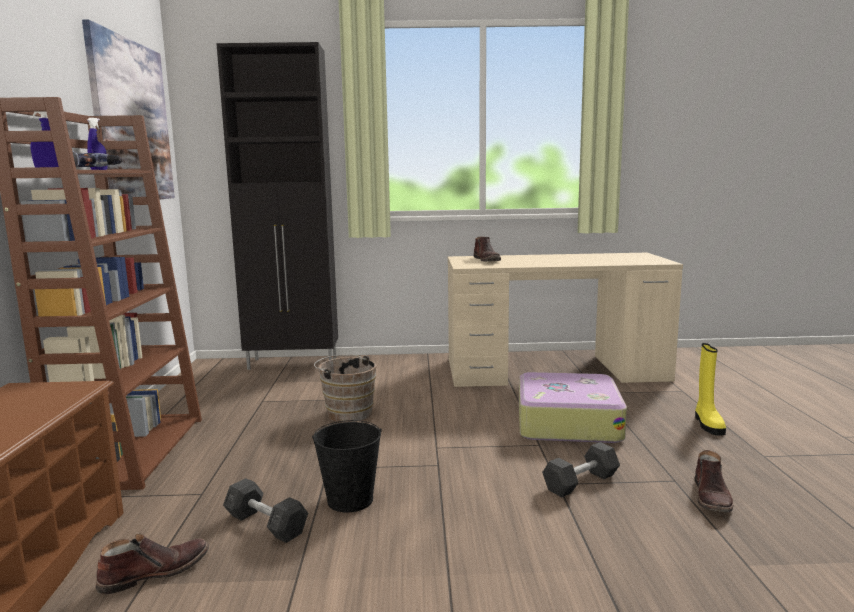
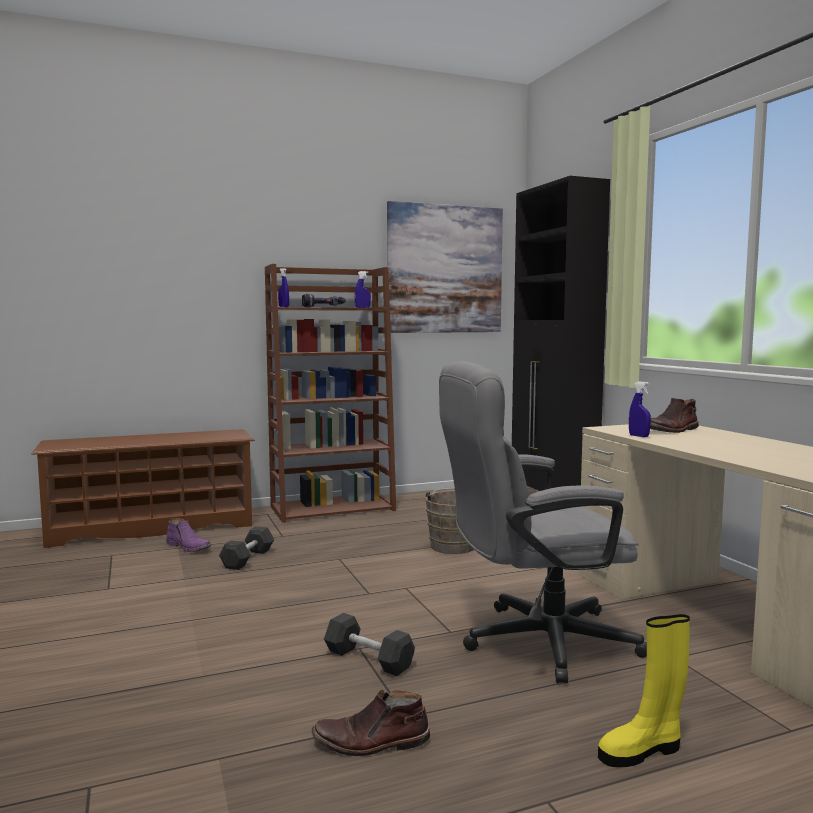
camera: 70 degrees right, 5 degrees down
(155, 572) = (189, 547): brown boot -> purple boot
(350, 500) = (290, 574): black bucket -> none
(505, 265) = (639, 436): none -> blue spray bottle
(566, 422) = (533, 642): suitcase -> grey office chair

